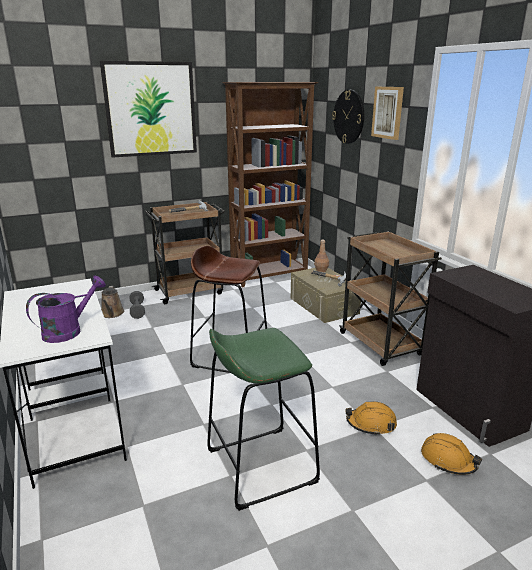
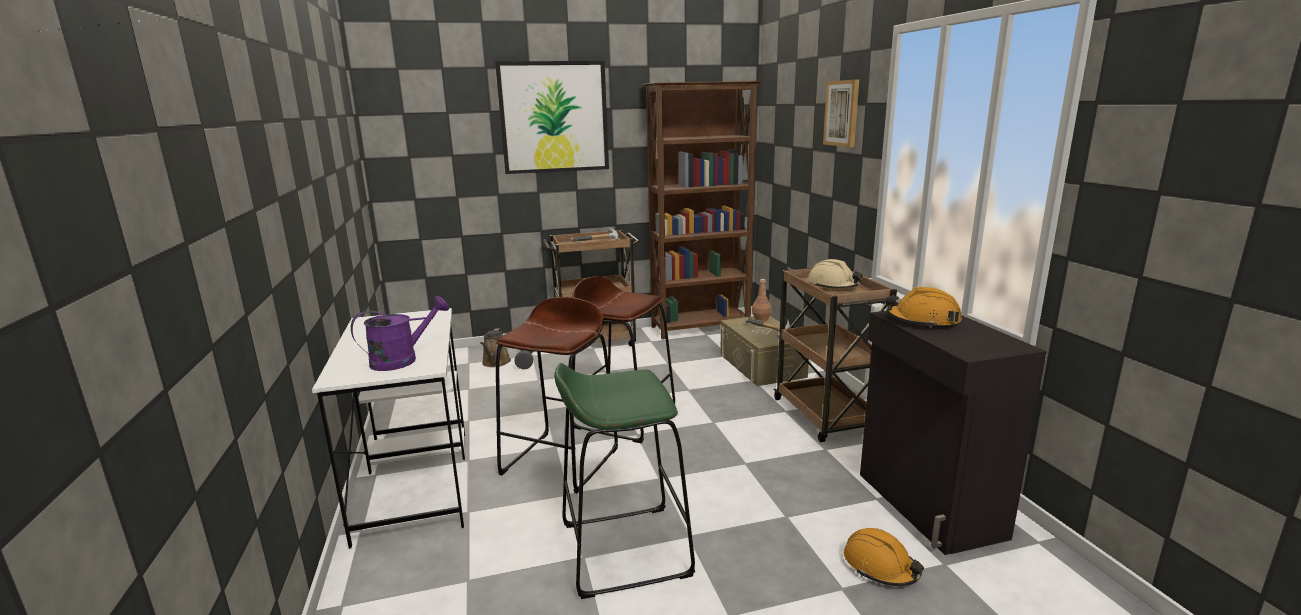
camera: 10 degrees right, 5 degrees down
(190, 396) = (561, 461): none -> brown stool
(349, 117) = (799, 122): wall clock -> none
(371, 424) = (784, 512): orange hard hat -> orange hard hat (922, 321)
(389, 248) = (833, 286): none -> beige hard hat

